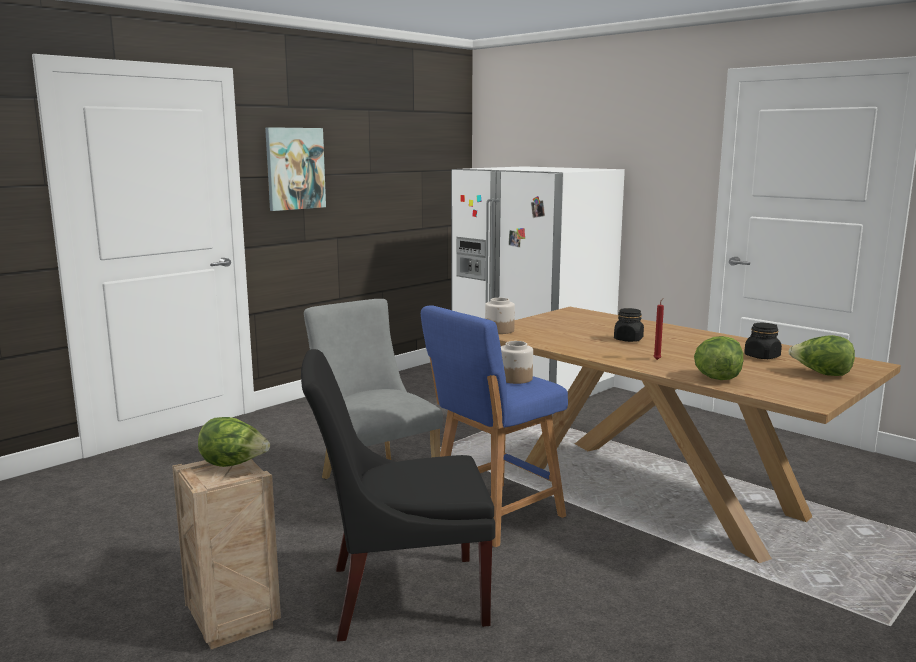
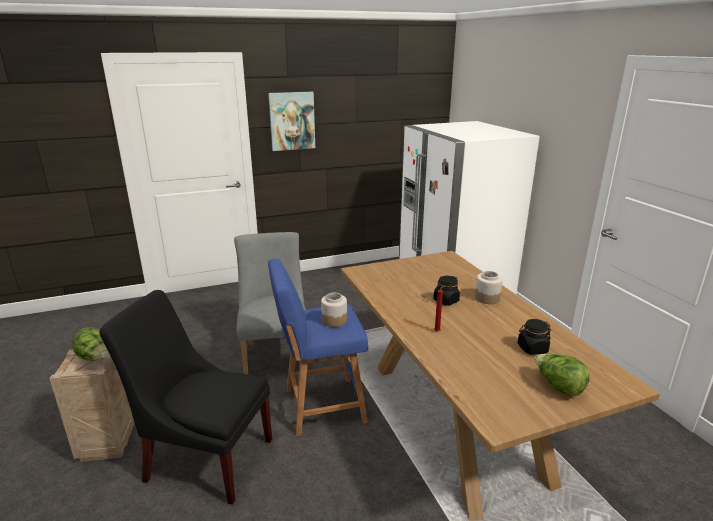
camera: 25 degrees right, 10 degrees up
(500, 330) = (364, 271): jar -> jar (487, 298)
(717, 378) = (456, 368): lettuce -> none

